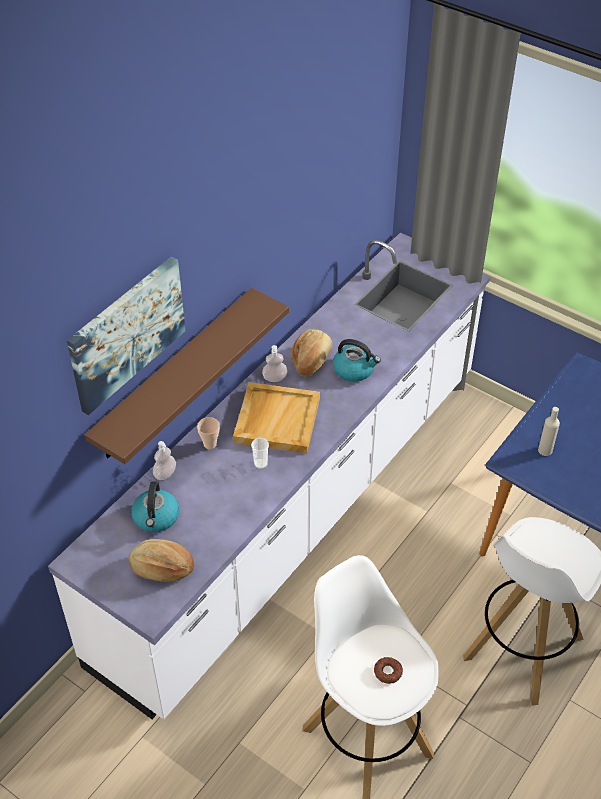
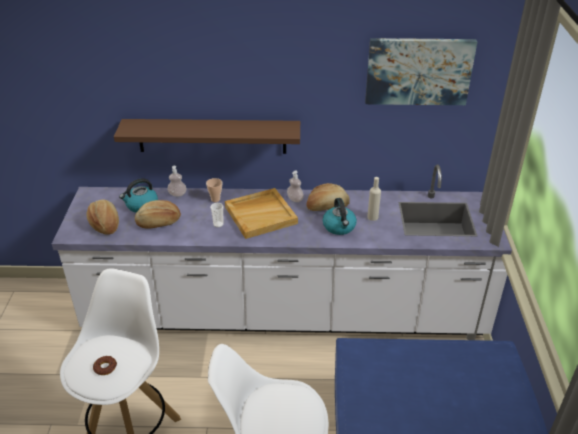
camera: 55 degrees right, 10 degrees down
(126, 333) = (165, 70): picture -> picture (418, 71)
(206, 515) = (158, 222): none -> bread
(545, 450) = (385, 366): beige bottle -> beige bottle (372, 217)

